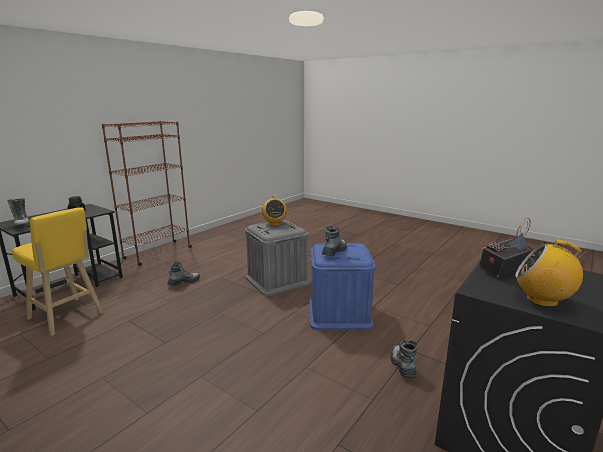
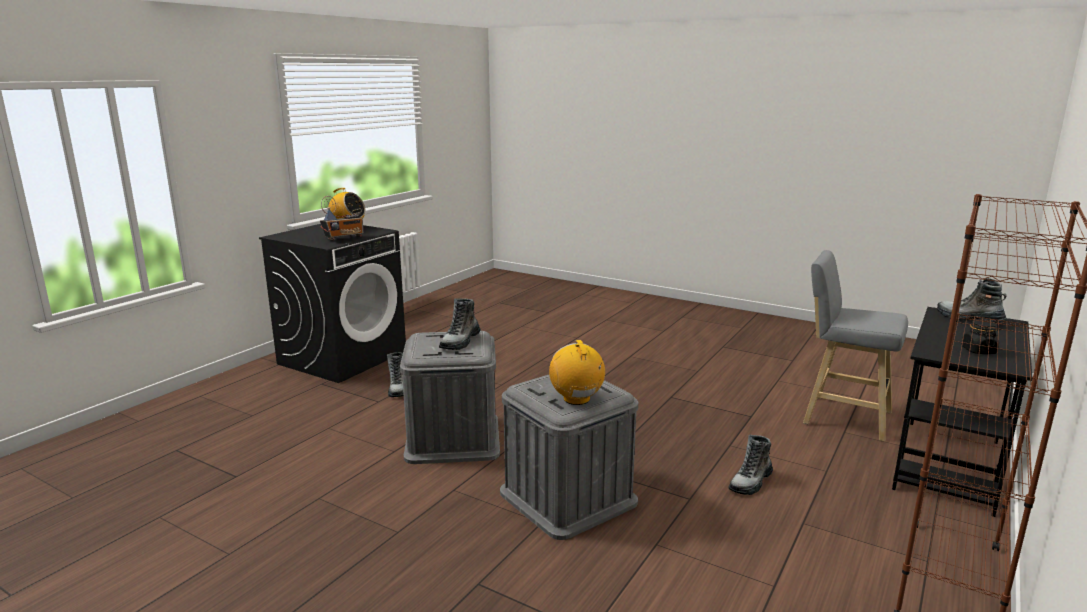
camera: 175 degrees right, 0 degrees up
(67, 317) = (842, 417): yellow stool -> grey stool
(339, 313) = (453, 438): blue storage box -> grey storage box

